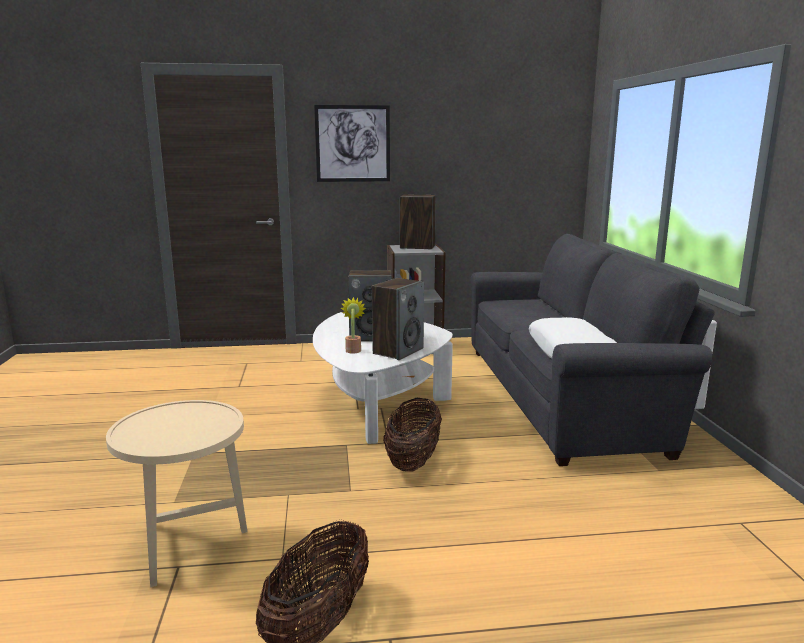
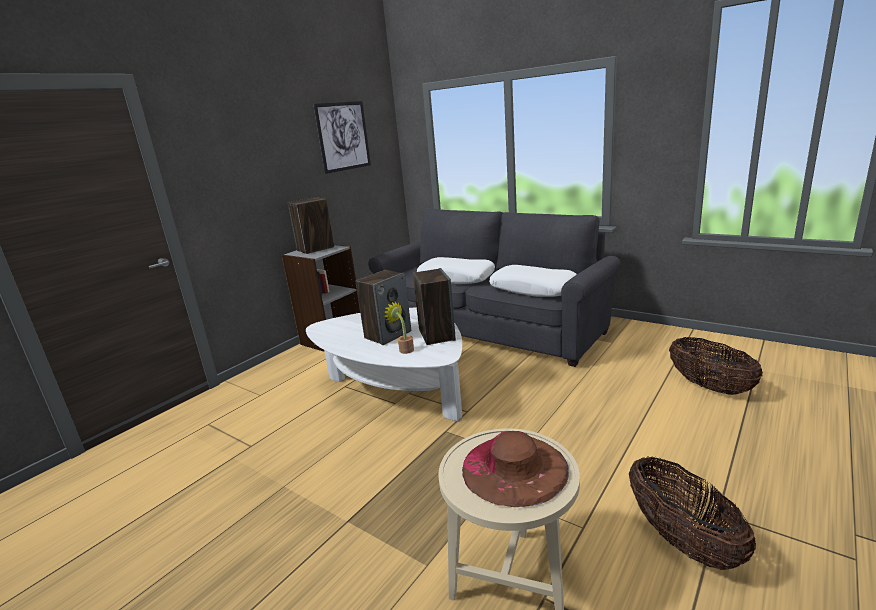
camera: 45 degrees left, 5 degrees up
(179, 426) = (514, 468): none -> brown hat
(352, 143) = (228, 159): picture -> picture (343, 136)
(413, 461) = (507, 413): basket -> basket (709, 387)
(532, 318) = (456, 278): none -> white pillow

